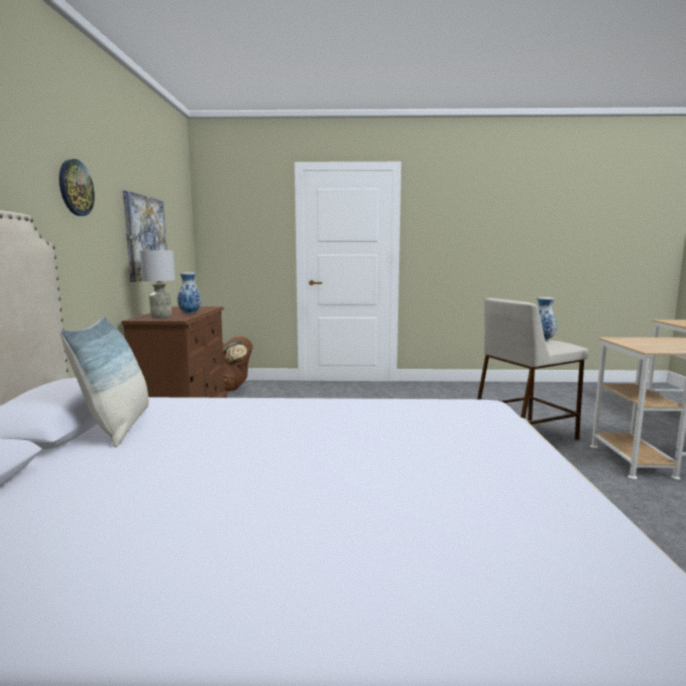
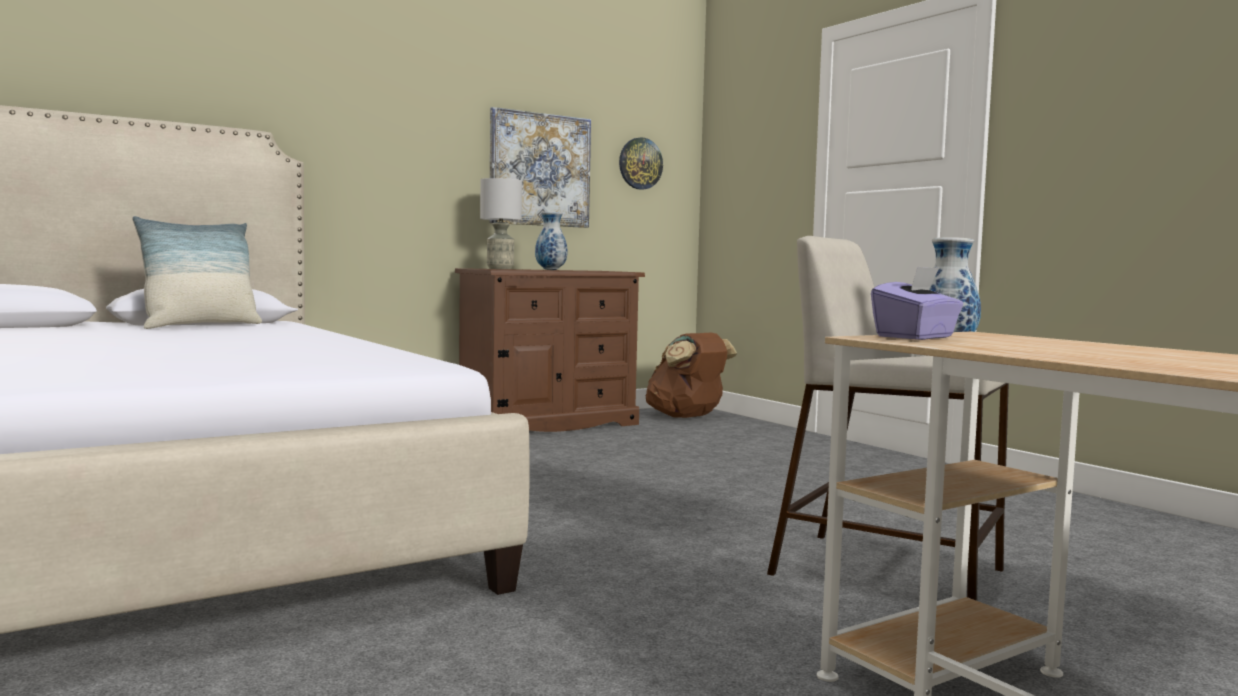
camera: 55 degrees right, 5 degrees down
(75, 188) = (388, 106): wall clock -> wall clock (640, 163)
(644, 346) = (916, 337): none -> purple tissue box

